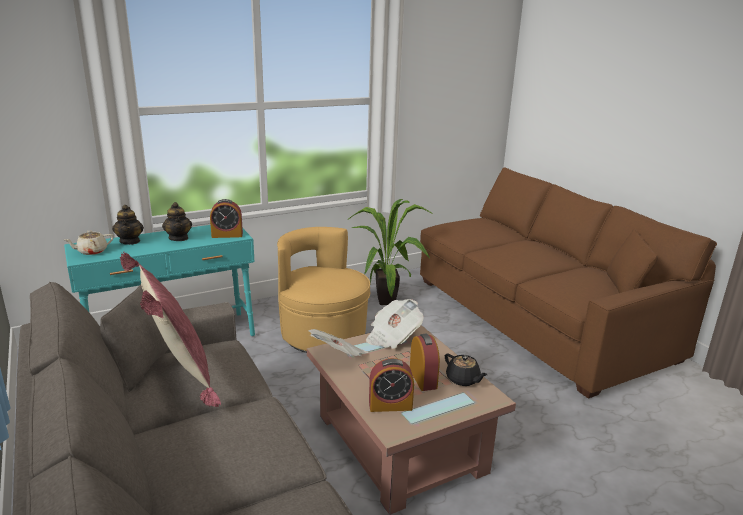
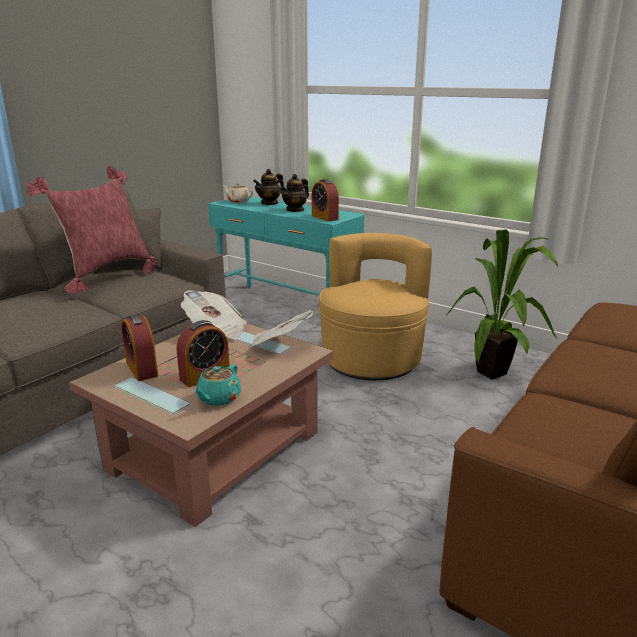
camera: 65 degrees right, 0 degrees up
(463, 380) = (218, 398): black teapot -> turquoise teapot

